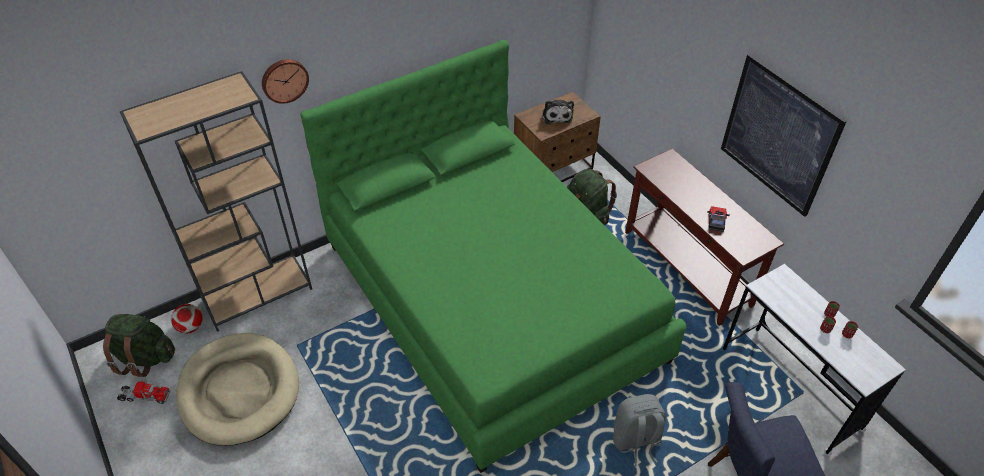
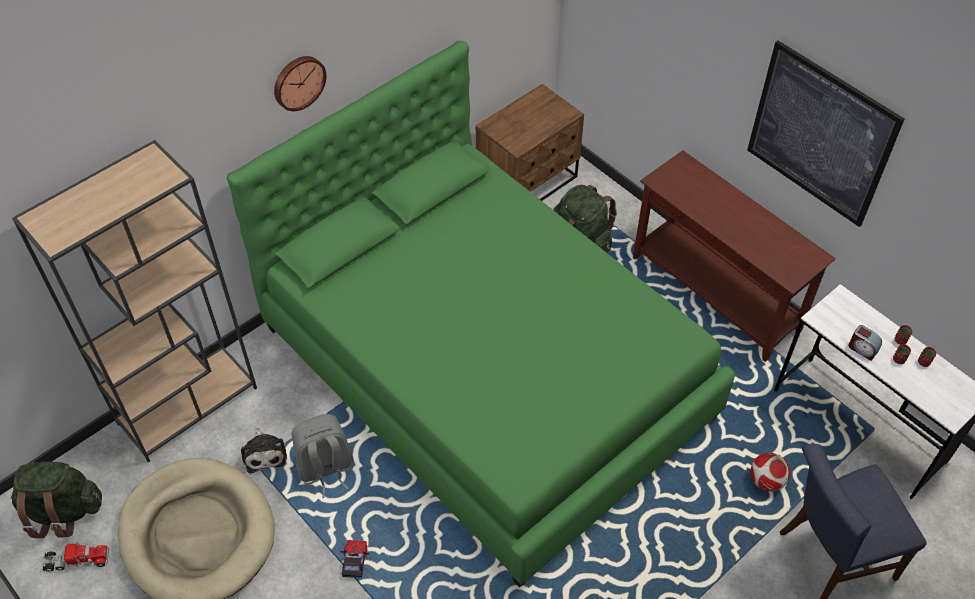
camera: 10 degrees left, 5 degrees up
(190, 327) = (111, 461): football -> football (766, 481)
(284, 80) = (204, 139): wall clock -> wall clock (298, 82)
(557, 115) = (529, 120): plush toy -> plush toy (264, 453)
(636, 441) = (693, 519): grey backpack -> grey backpack (325, 469)
(716, 221) = (752, 240): toy car -> toy car (354, 561)
(794, 316) = (862, 349): none -> alarm clock

